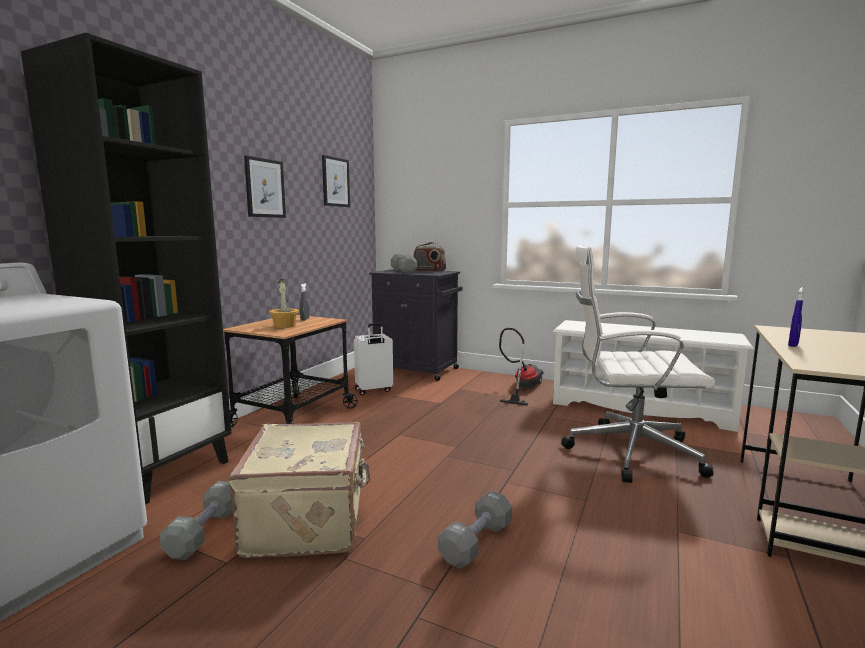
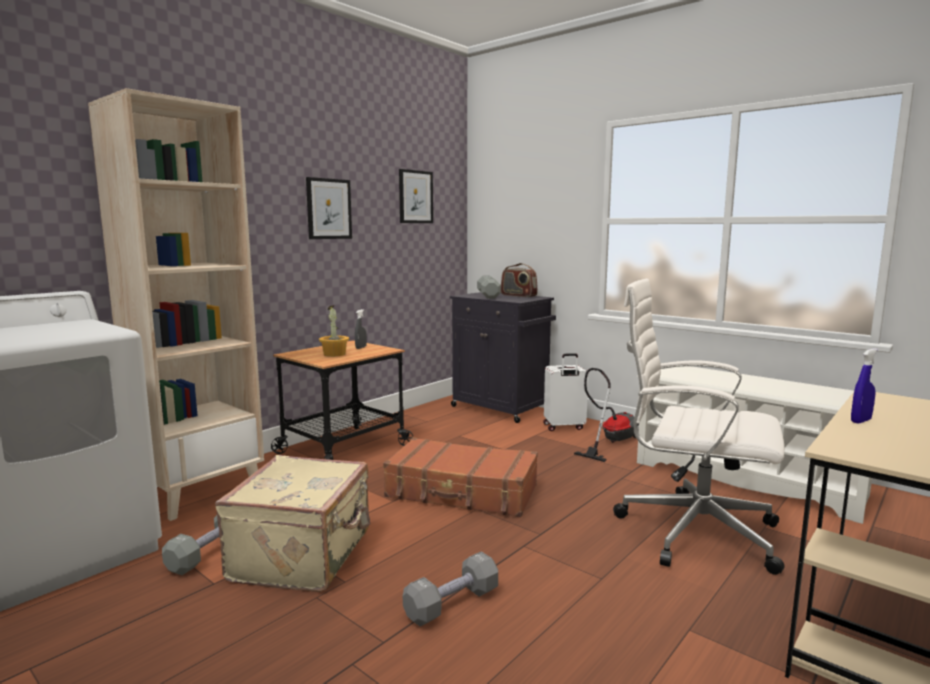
camera: 15 degrees right, 0 degrees up
(163, 472) = (200, 492): black bookcase -> beige bookcase
(373, 390) = (440, 428): white suitcase -> white suitcase (564, 427)
(425, 443) = (462, 492): none -> brown suitcase

